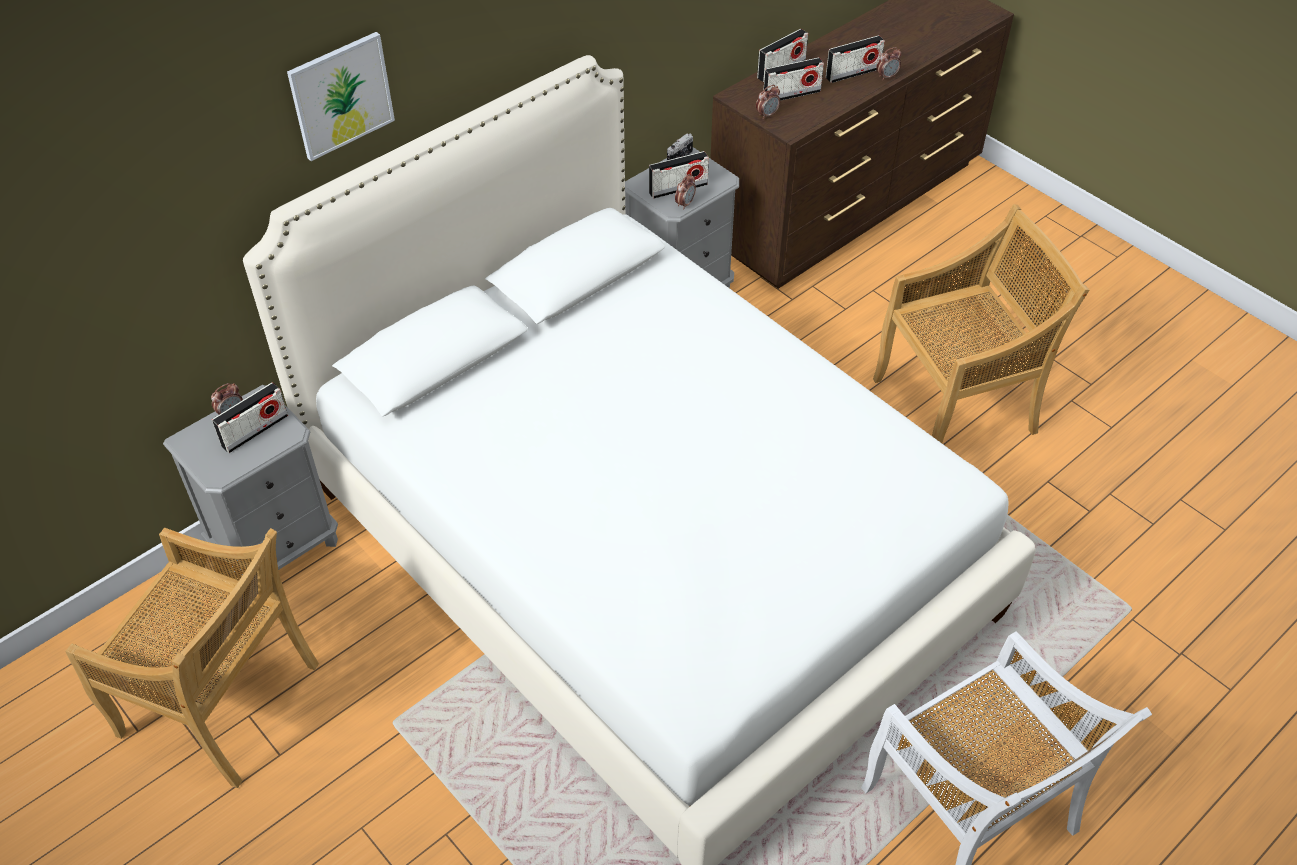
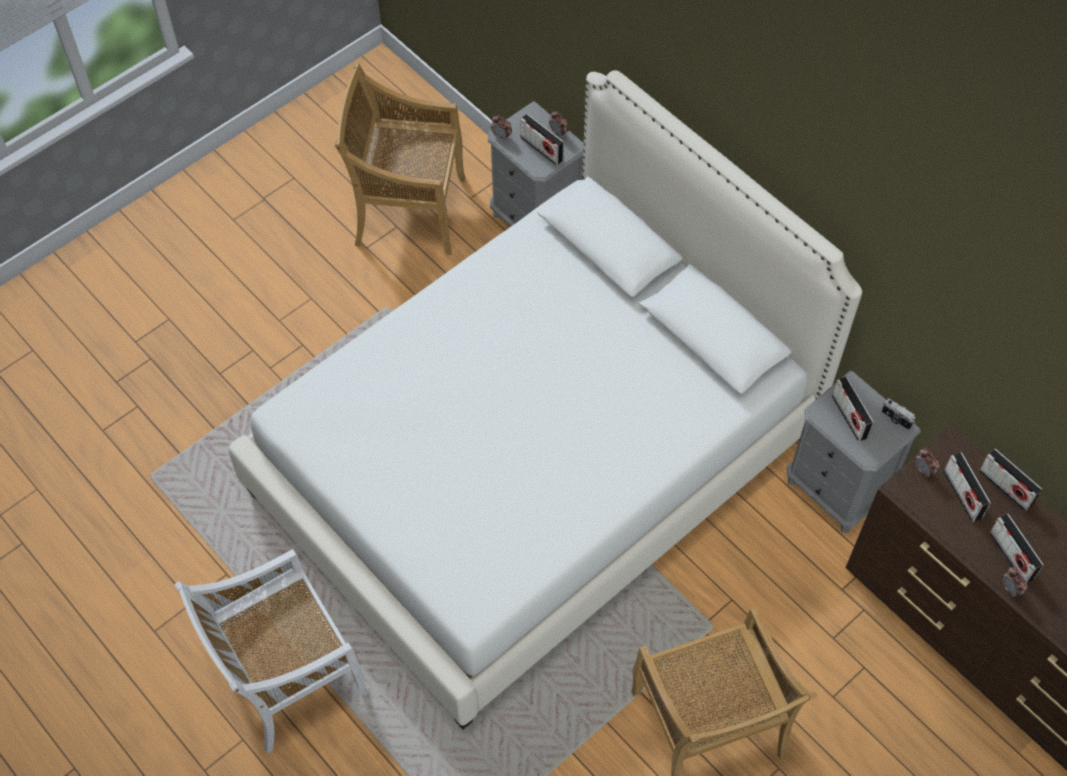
camera: 90 degrees right, 10 degrees up
(222, 702) = (408, 210): beige chair -> beige chair turned 75 degrees clockwise
(341, 95) = (690, 70): picture -> none
(685, 204) = (827, 422): alarm clock -> alarm clock (501, 136)

